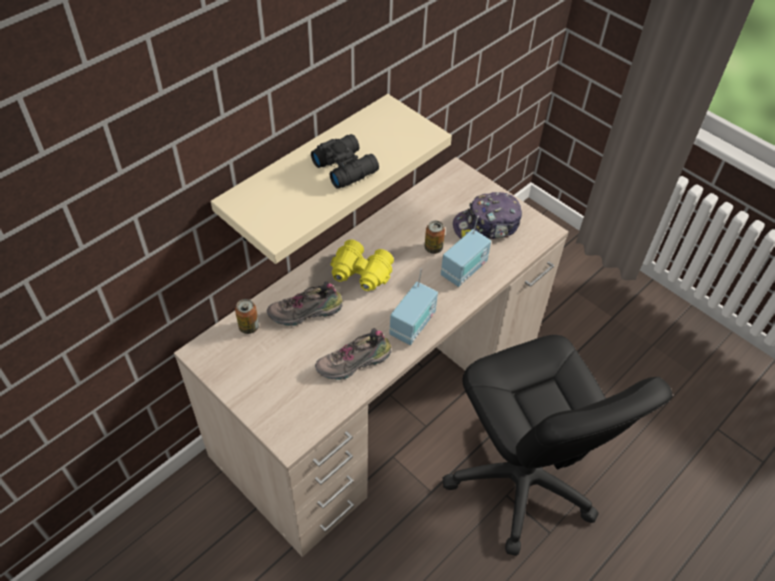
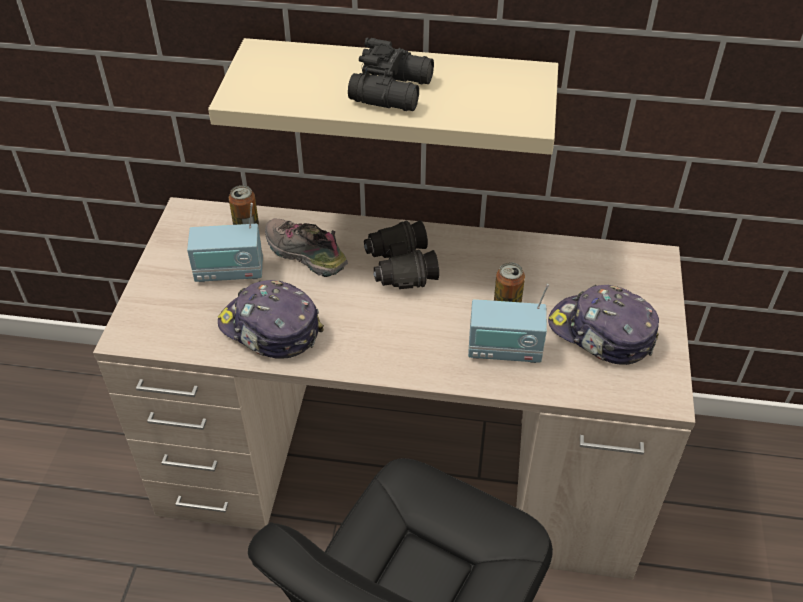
camera: 55 degrees right, 5 degrees down
(353, 363) = (270, 329): shoe -> cap
(361, 274) = (400, 267): yellow binoculars -> black binoculars
(413, 325) = (371, 349): radio -> radio (229, 272)

